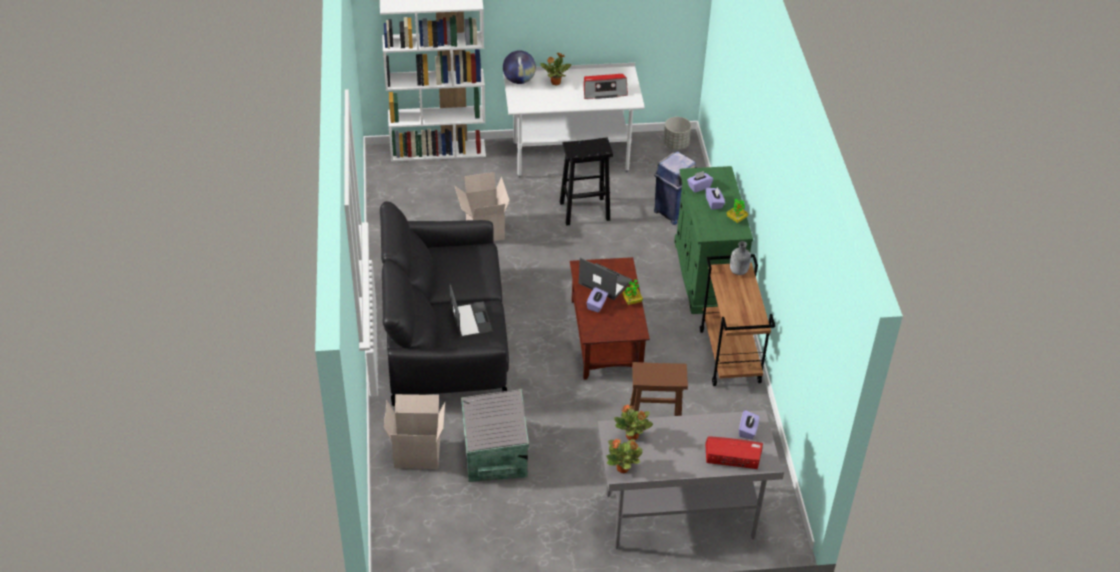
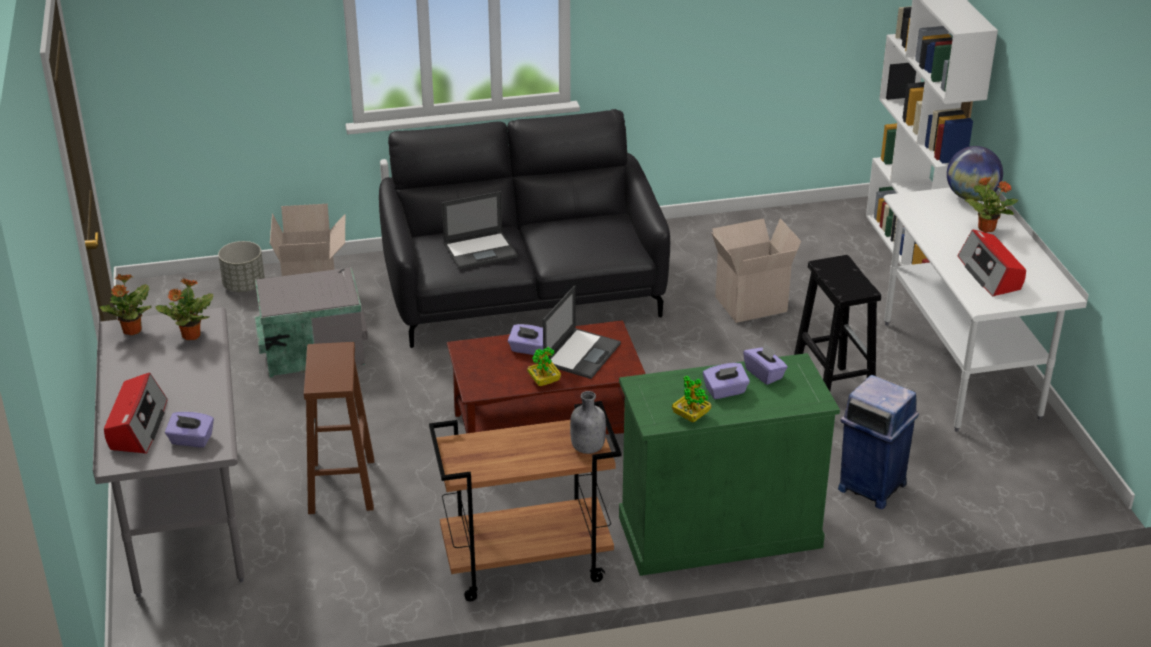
camera: 85 degrees right, 10 degrees down
(676, 144) = (1065, 484): grey planter -> grey planter (244, 286)

